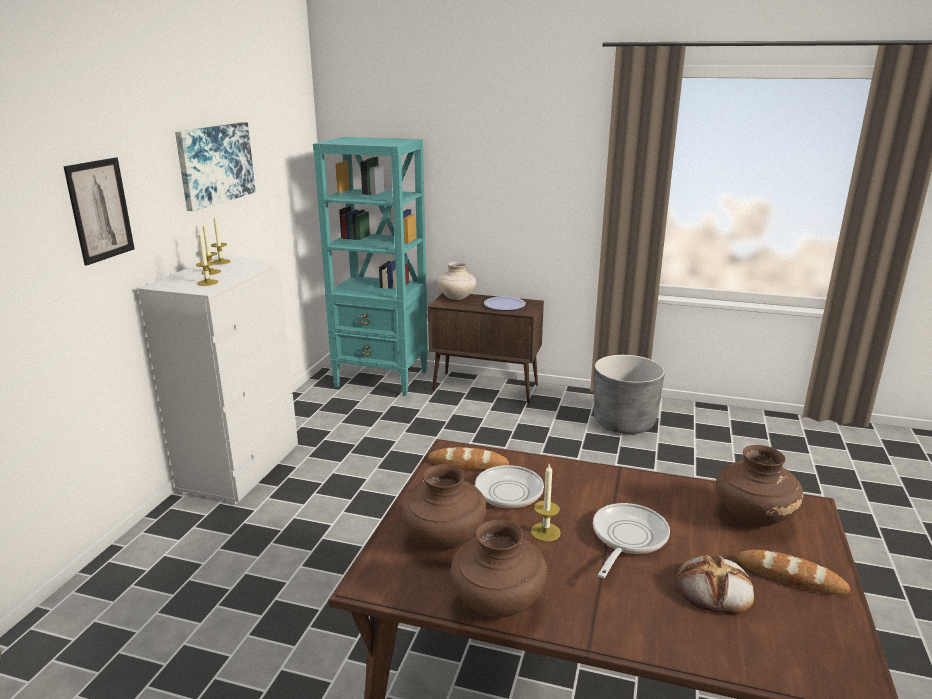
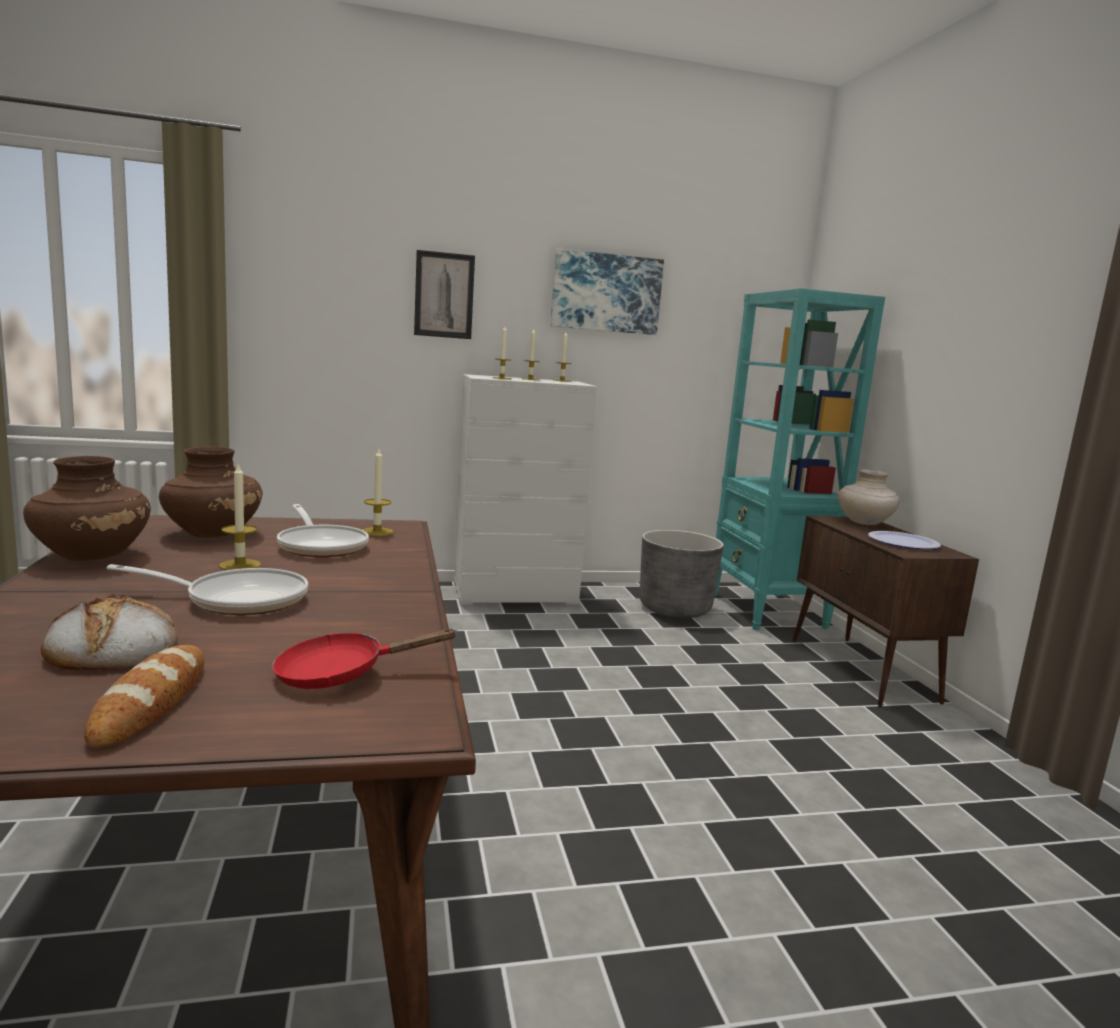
camera: 60 degrees right, 10 degrees down
(468, 463) = (377, 532): bread -> candle
(624, 422) = (977, 801): grey planter -> grey planter (675, 608)
(752, 516) = (341, 674): brown vase -> red frying pan

